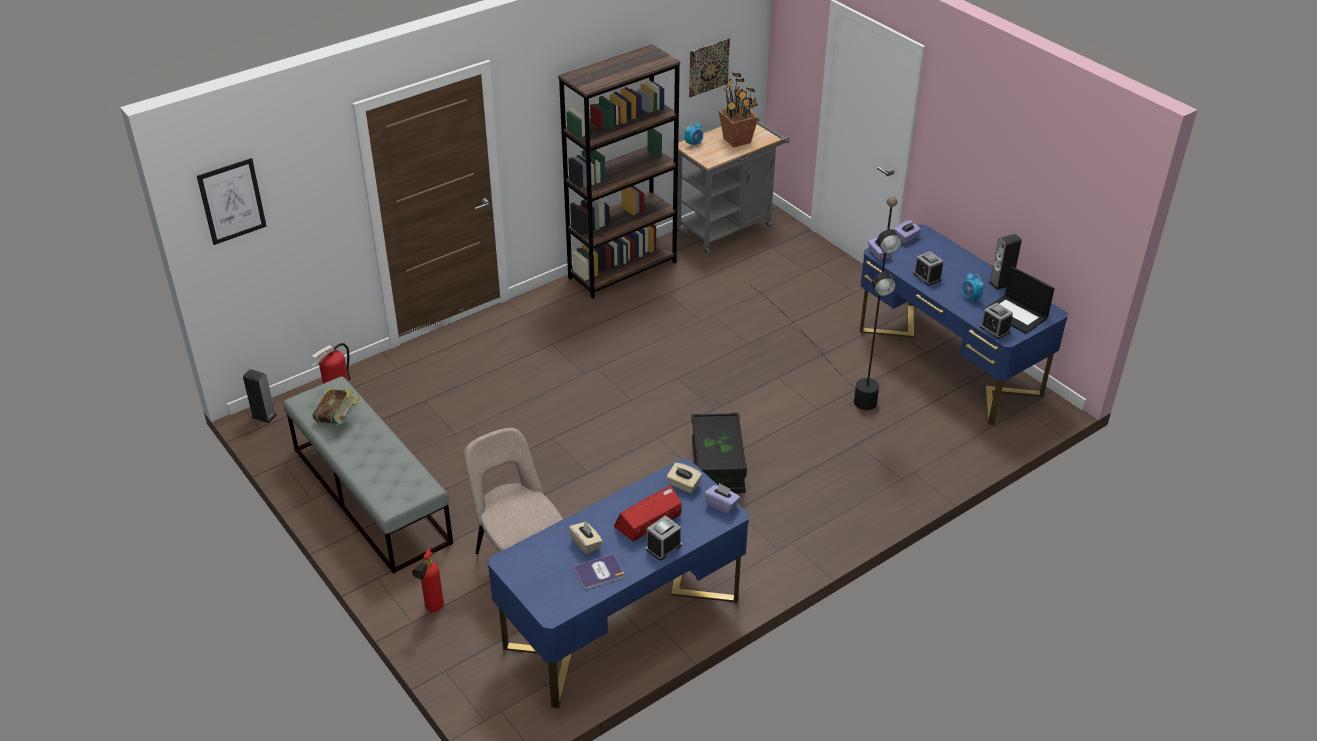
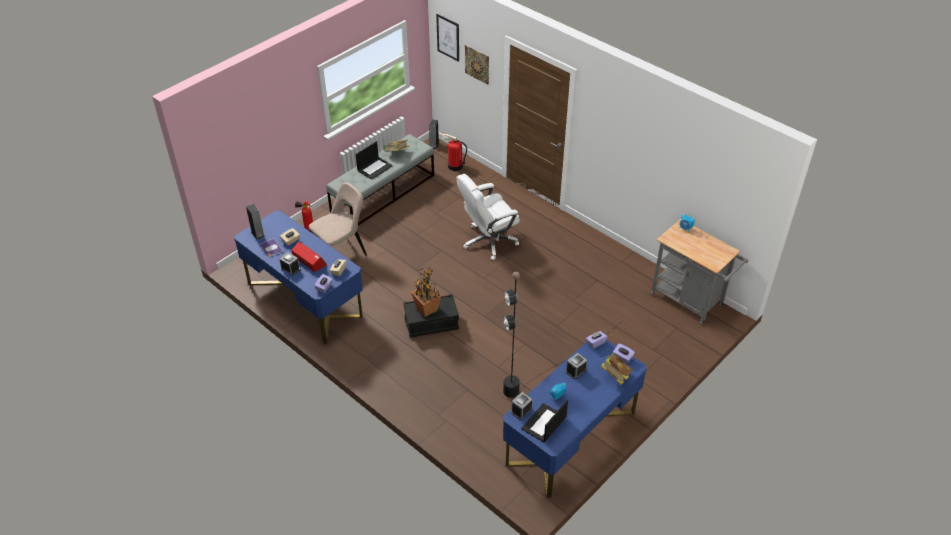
camera: 80 degrees right, 5 degrees up
(368, 451) = (374, 168): none -> laptop
(548, 384) = (488, 241): none -> white office chair
(623, 270) = (615, 255): brown bookcase -> none
(709, 67) = (718, 193): picture -> picture (477, 64)
(737, 140) = (702, 250): potted plant -> potted plant (426, 309)
(936, 248) = (615, 375): none -> book
(1001, 283) = (582, 415): speaker -> speaker (258, 234)

